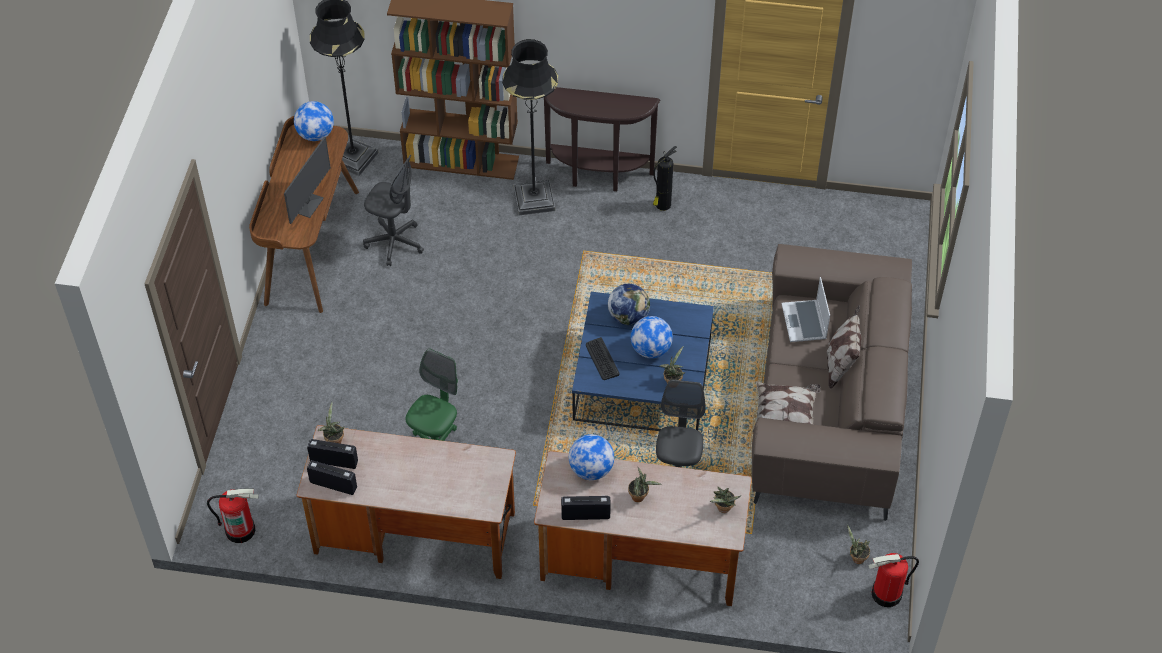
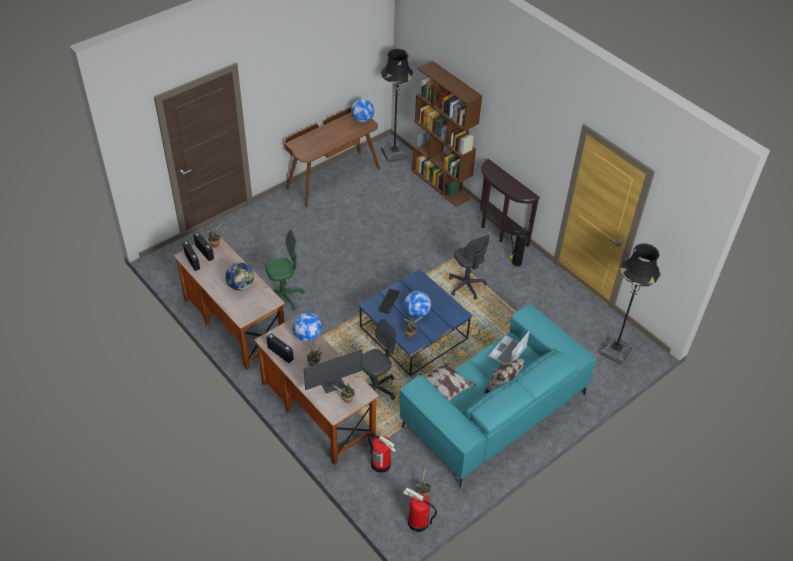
camera: 40 degrees right, 5 degrees down
(240, 530) = (169, 269): fire extinguisher -> fire extinguisher (381, 464)
(307, 204) = (324, 145): monitor -> monitor (332, 384)
(395, 243) = (370, 199): grey office chair -> grey office chair (466, 286)
(534, 199) = (455, 221): black floor lamp -> black floor lamp (615, 351)
(628, 317) = (423, 291): globe -> globe (241, 285)
(827, 404) = (494, 409): brown sofa -> turquoise sofa

